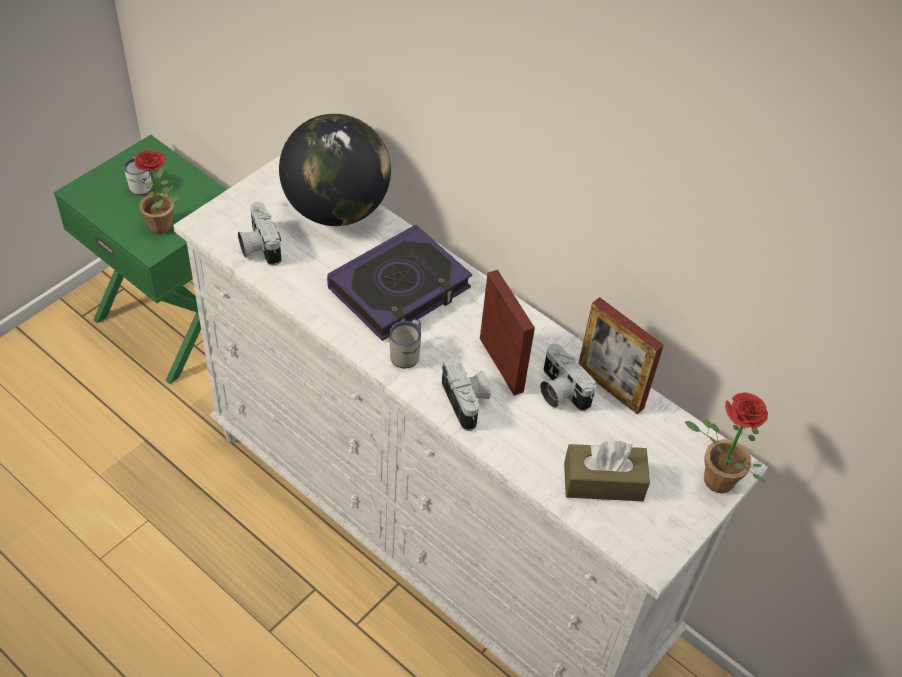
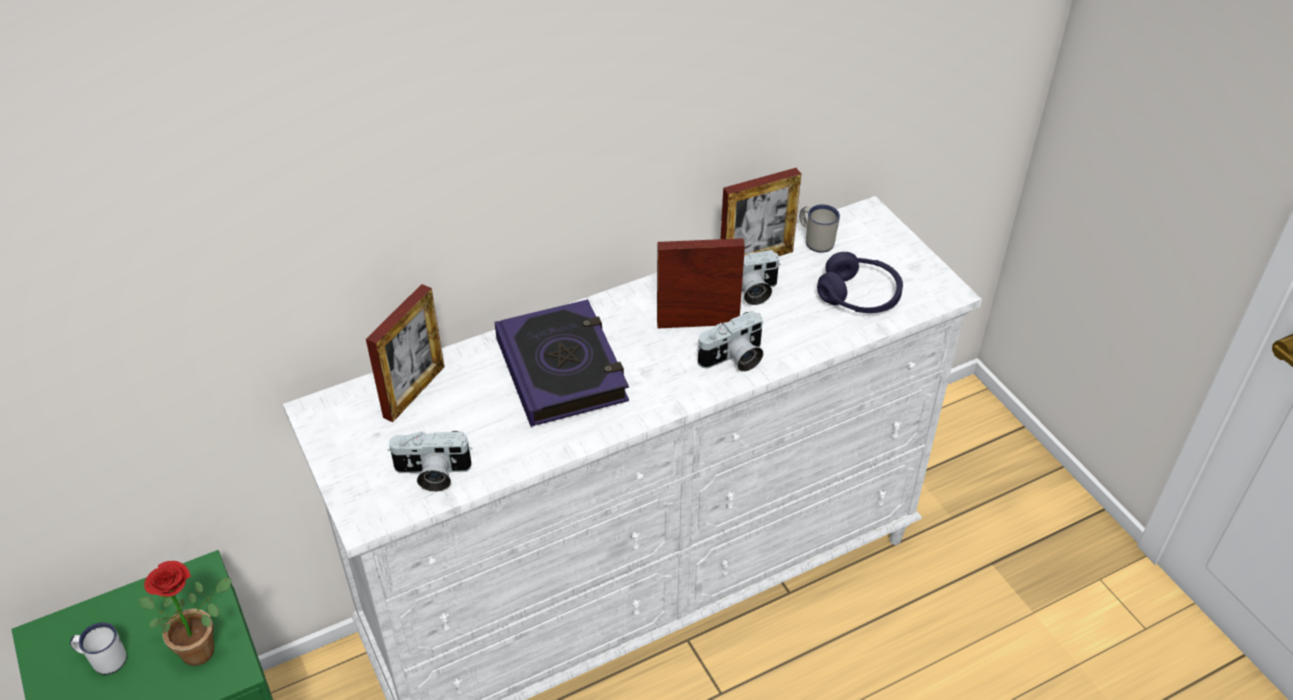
camera: 65 degrees left, 5 degrees down
(336, 210) = (414, 391): globe -> picture frame
(407, 353) = (653, 386): white mug -> white mug (815, 240)
(467, 402) = (734, 359): camera -> camera turned 150 degrees clockwise
(603, 482) = (859, 296): brown tissue box -> purple headphones
(712, 481) = (879, 231): potted plant -> none

